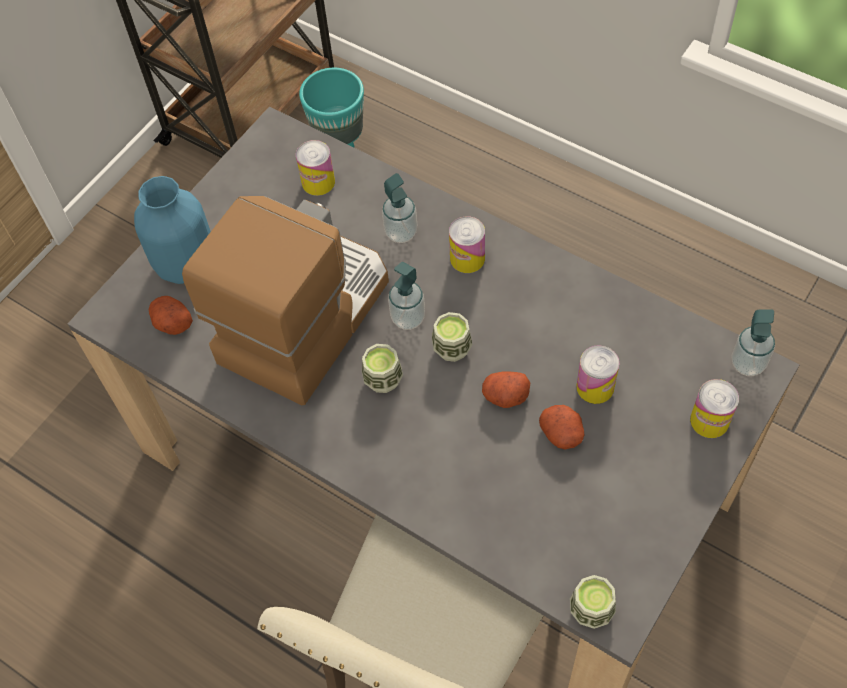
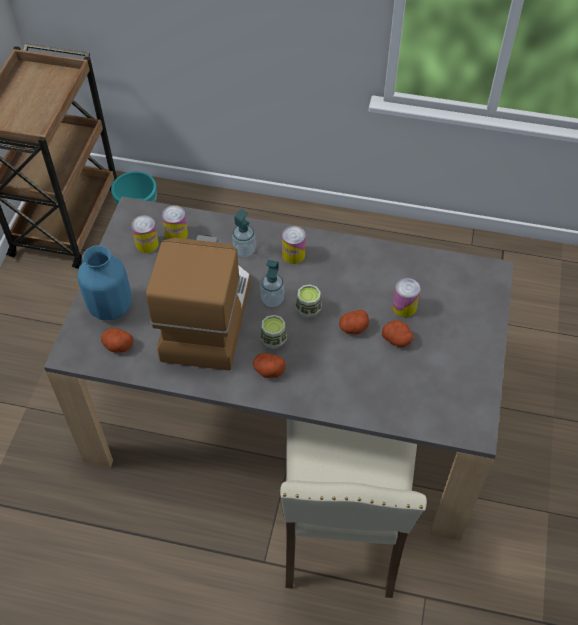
camera: 25 degrees left, 5 degrees down
(356, 423) = (268, 370): none -> potato
(591, 609) = (459, 432): cup -> none
(709, 420) = (478, 307): can -> can (147, 244)
(747, 363) = (485, 269): soap dispenser -> none

